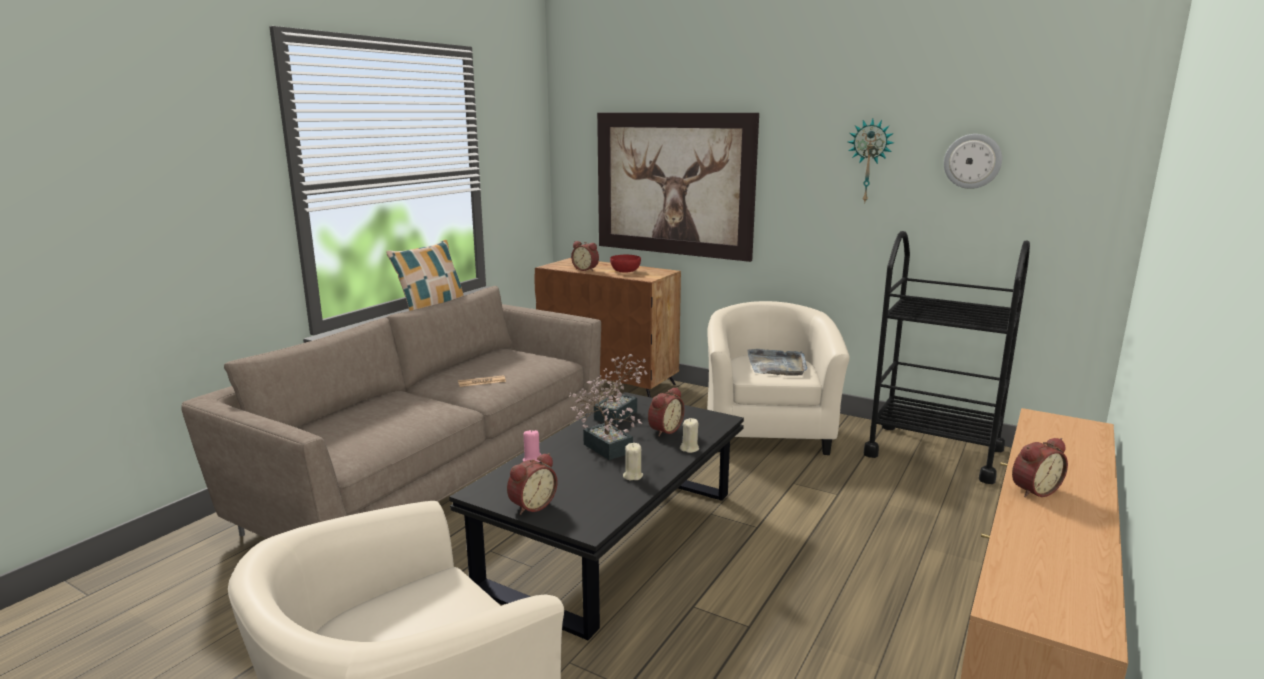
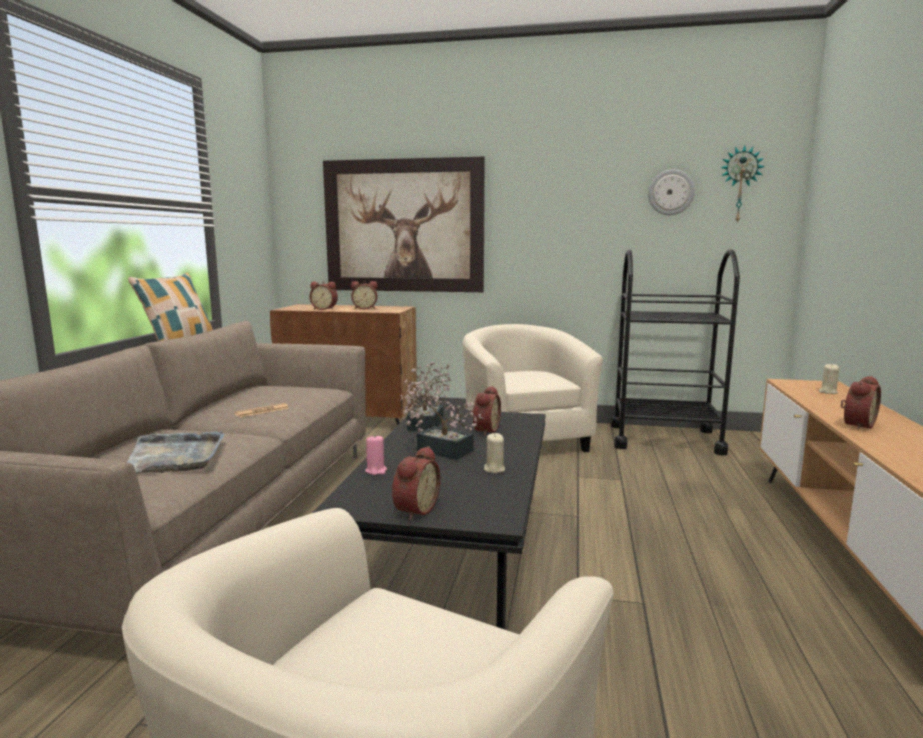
camera: 20 degrees left, 5 degrees down
(625, 271) = (365, 308): red bowl -> alarm clock
(689, 448) = (524, 441): beige candle -> beige candle (827, 392)
(777, 365) = (531, 377): grey tray -> grey tray (175, 456)
(869, 161) = (585, 196): wall clock -> wall clock (740, 184)

